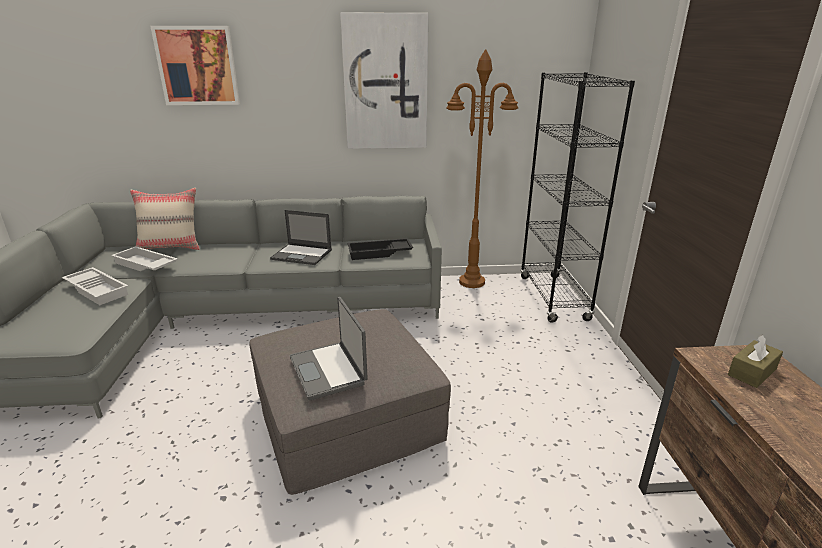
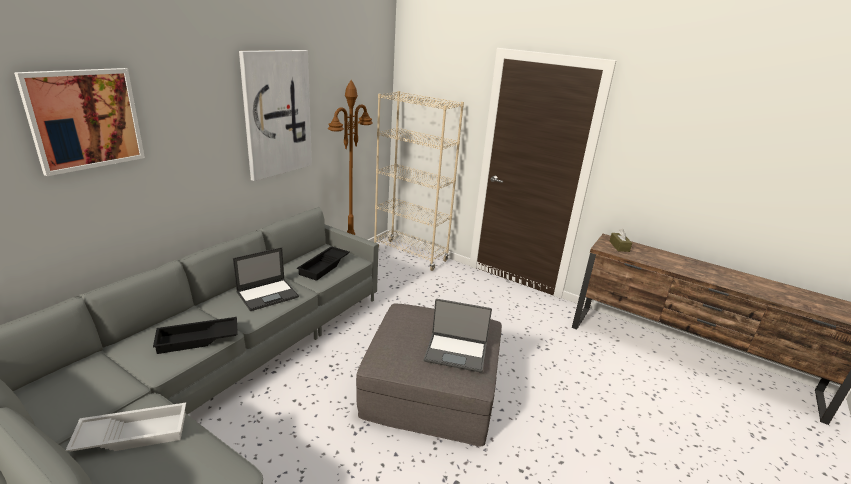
camera: 55 degrees left, 0 degrees up
(144, 265) = (122, 384): white tray -> none
(171, 247) = (102, 354): beige pillow -> none
(213, 261) = (197, 340): none -> black tray
(553, 298) = (410, 255): black bookcase -> beige bookcase

